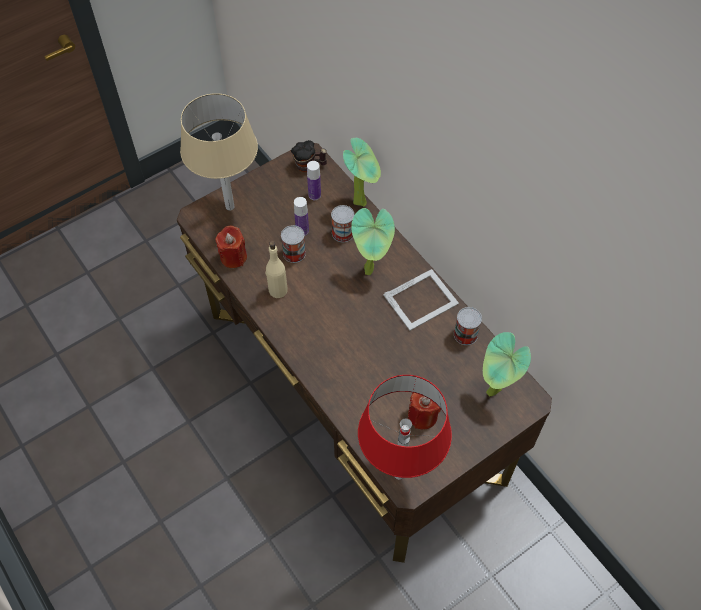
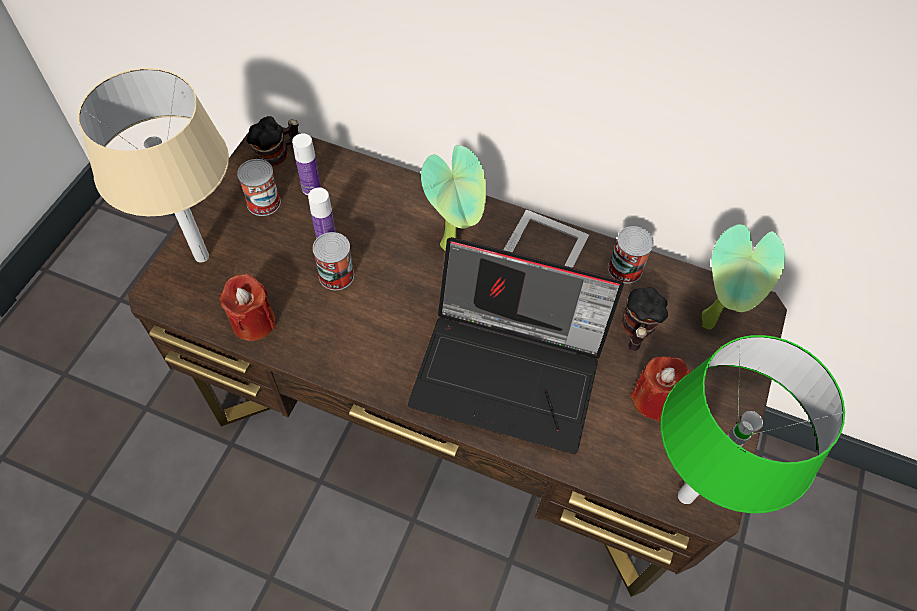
camera: 35 degrees left, 0 degrees up
(277, 290) = (348, 336): beige bottle -> none
(343, 233) = (383, 218): can -> can (263, 202)
(352, 356) = (511, 371): none -> laptop
(362, 201) = (379, 168): potted plant -> none
(399, 475) = (685, 496): red table lamp -> green table lamp
(443, 373) = (636, 330): none -> mug

